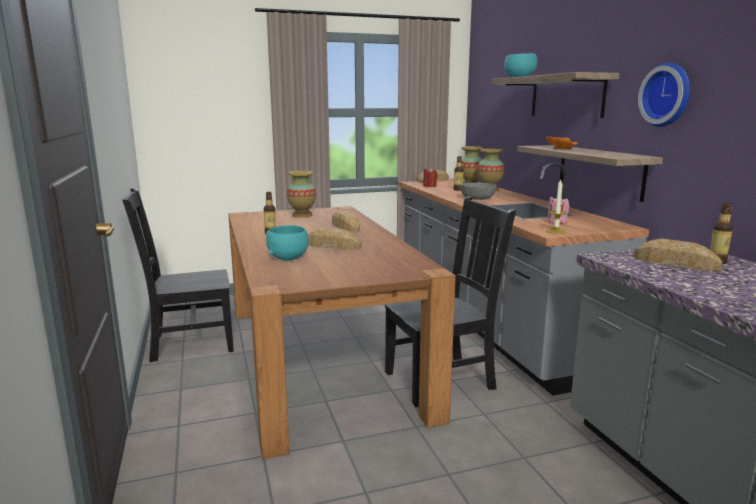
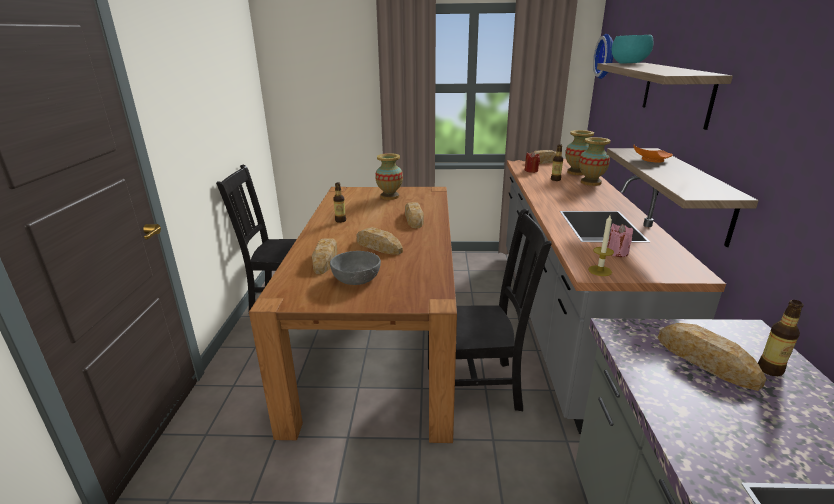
camera: 20 degrees right, 10 degrees up
(289, 258) = (325, 259): turquoise bowl -> bread
(477, 198) = (562, 197): grey bowl -> grey bowl (356, 278)
(668, 95) = (780, 119): wall clock -> wall clock (607, 56)

